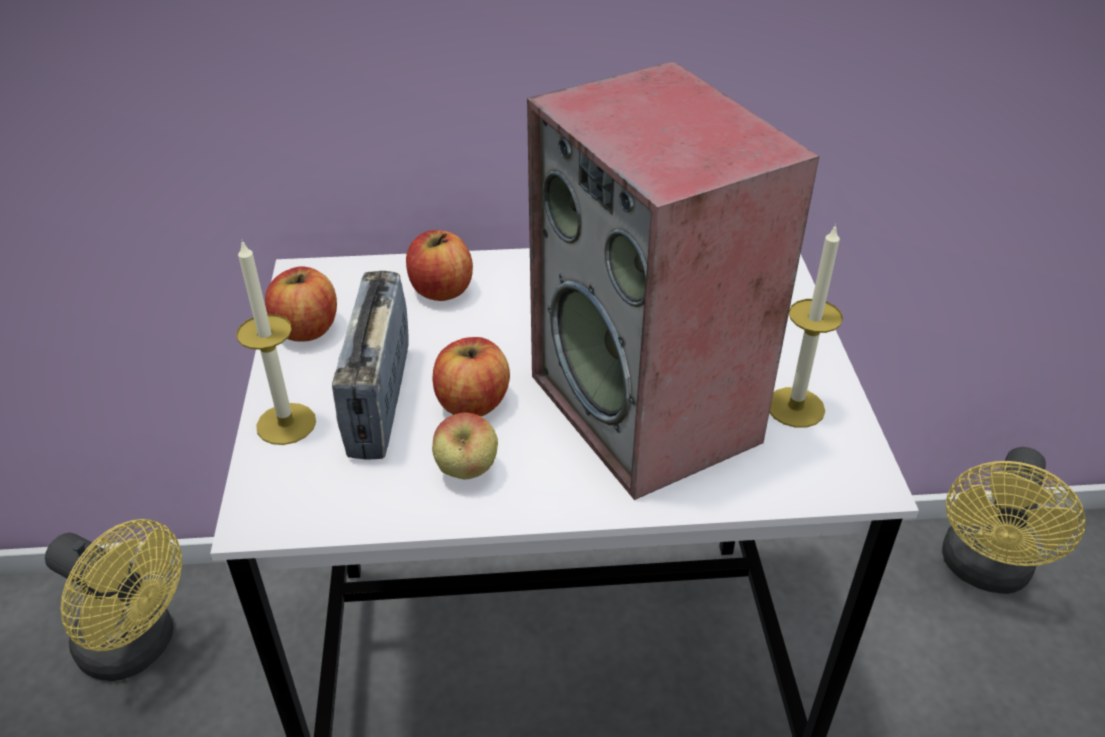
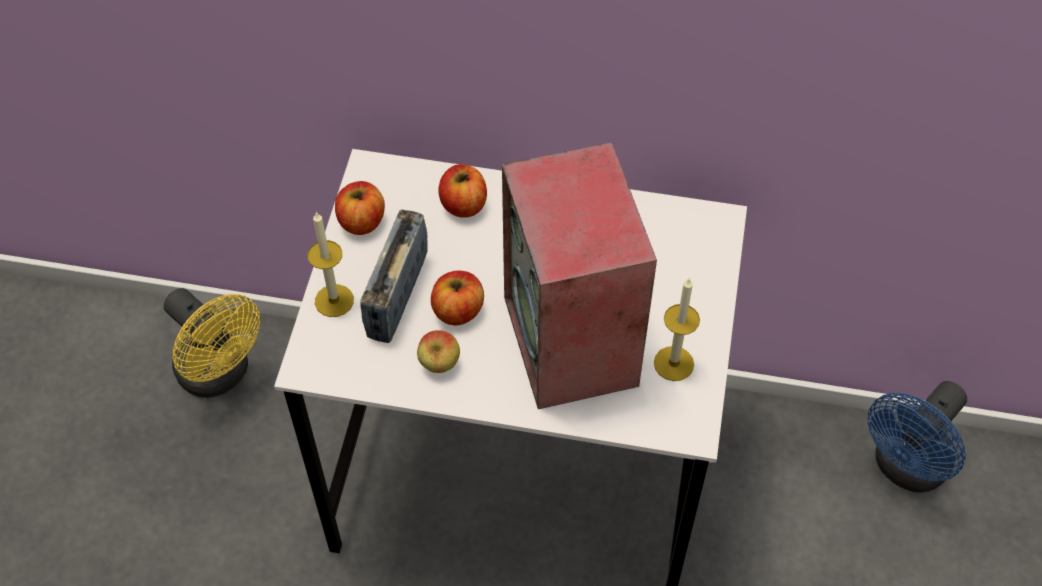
camera: 15 degrees right, 15 degrees up
(984, 571) = (905, 468): yellow fan -> blue fan

